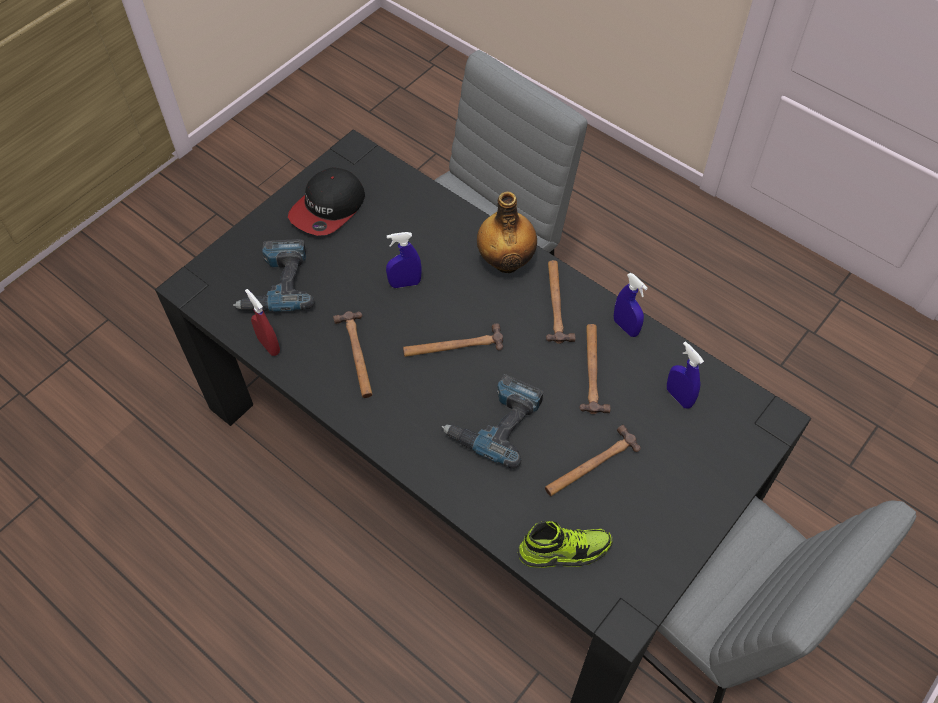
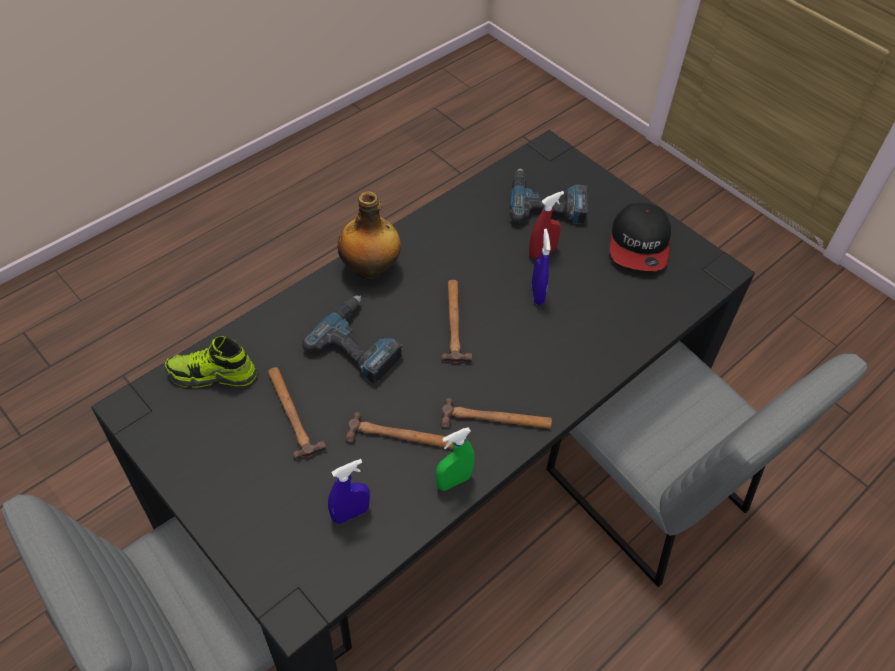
camera: 95 degrees right, 5 degrees down
(269, 345) = (478, 195): red spray bottle -> red spray bottle (542, 252)
(328, 208) = (639, 245): cap -> cap turned 120 degrees counterclockwise
(356, 355) = (456, 251): hammer -> none
(506, 261) = (559, 383): bottle -> bottle (370, 269)
(564, 550) = (212, 375): shoe -> shoe turned 90 degrees clockwise
(625, 327) = (453, 481): blue spray bottle -> green spray bottle

